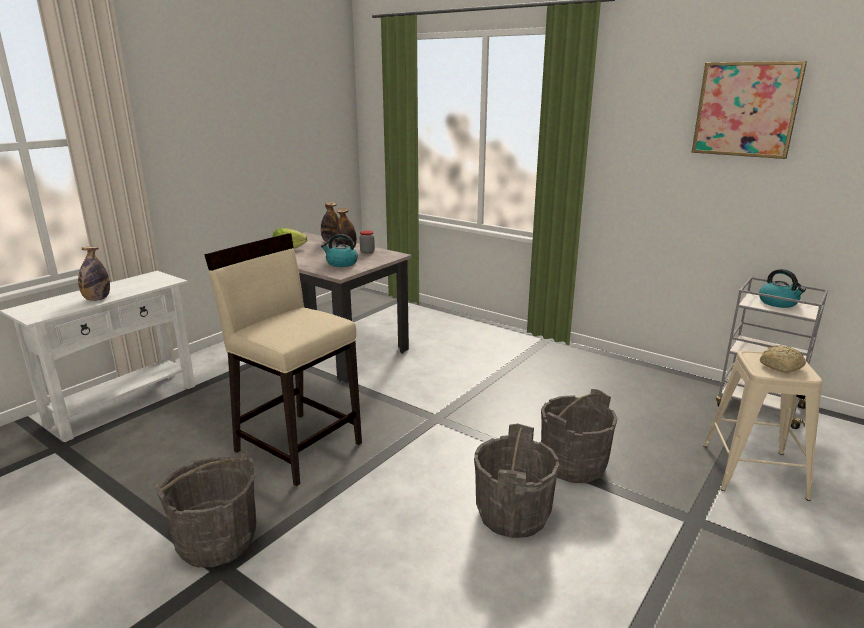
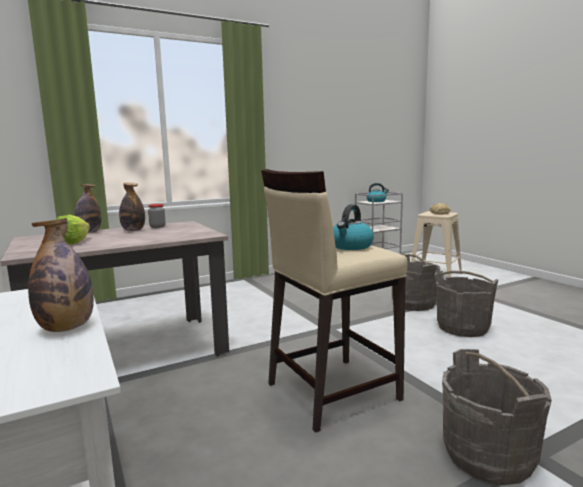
camera: 65 degrees left, 10 degrees down
(341, 263) = (176, 233): kettle -> kettle (351, 246)
(746, 109) = (336, 101): picture -> none

